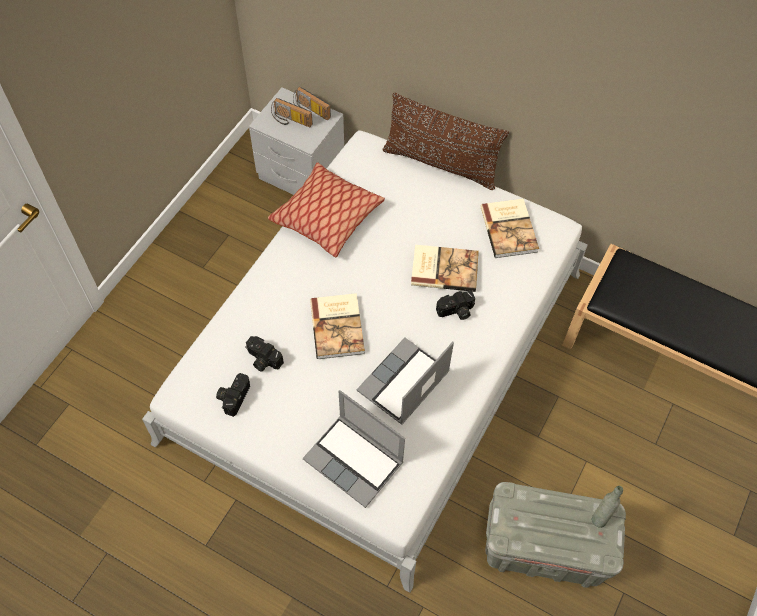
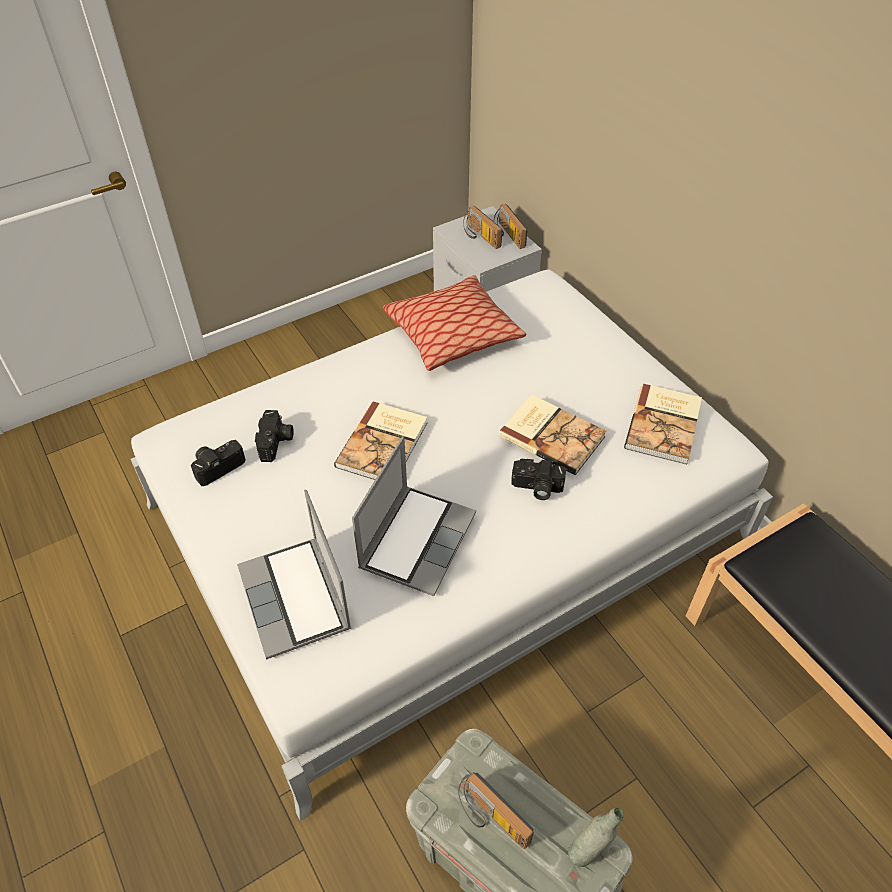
camera: 30 degrees right, 10 degrees down
(262, 360) = (276, 443): camera -> camera turned 150 degrees counterclockwise
(403, 383) = (417, 539): laptop -> laptop turned 135 degrees clockwise
(440, 164) = (622, 330): brown pillow -> none
(541, 528) = (490, 819): none -> radio

